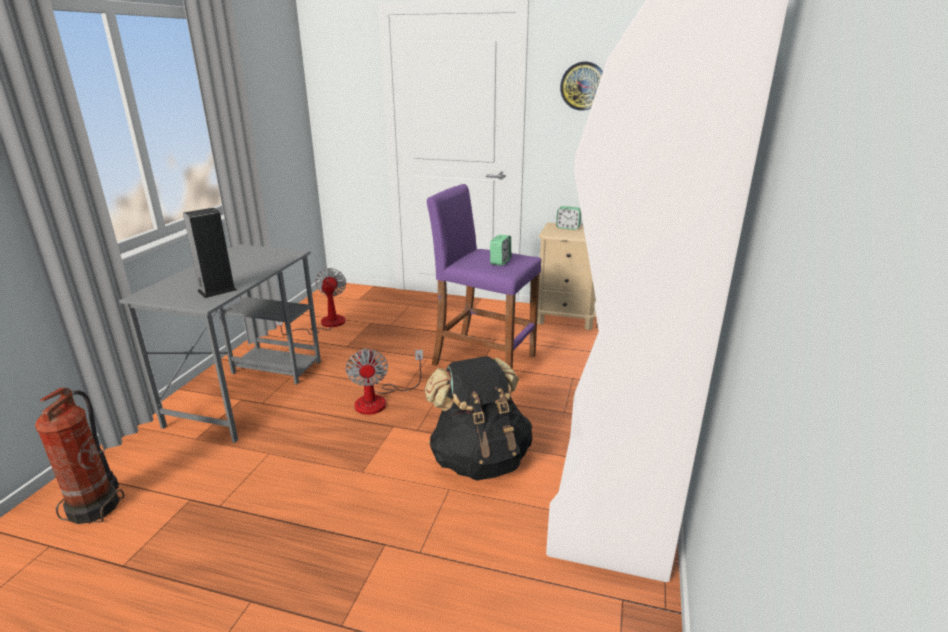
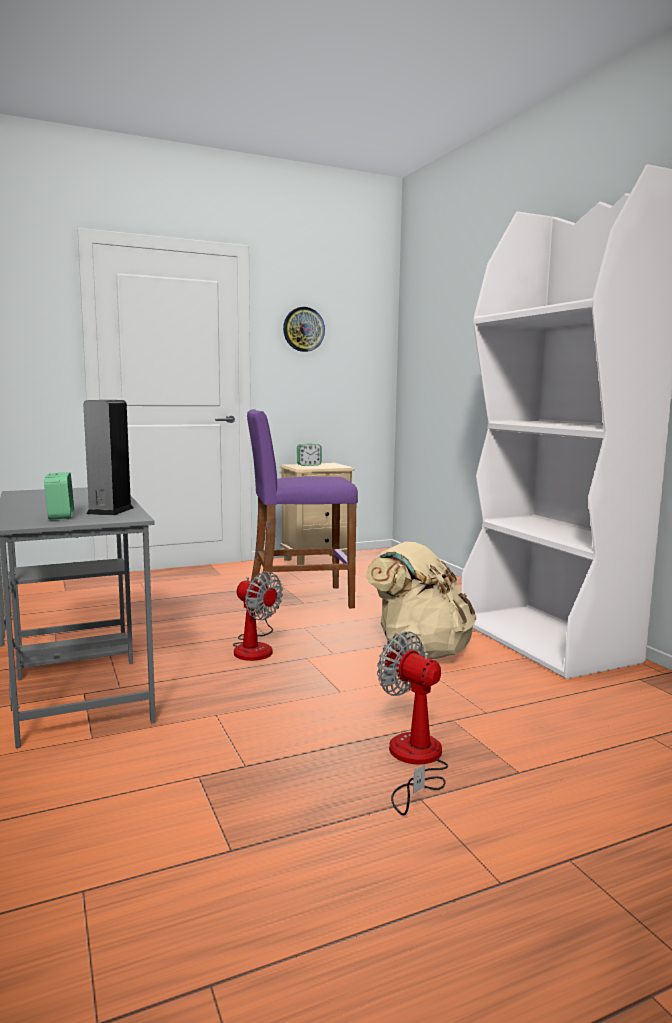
camera: 40 degrees left, 15 degrees down
(96, 506) = (75, 834): fire extinguisher -> none
(324, 324) = (63, 616): fan -> fan (414, 761)
(479, 459) = (419, 652): black backpack -> beige backpack
(500, 262) = (323, 478): alarm clock -> alarm clock (60, 516)

